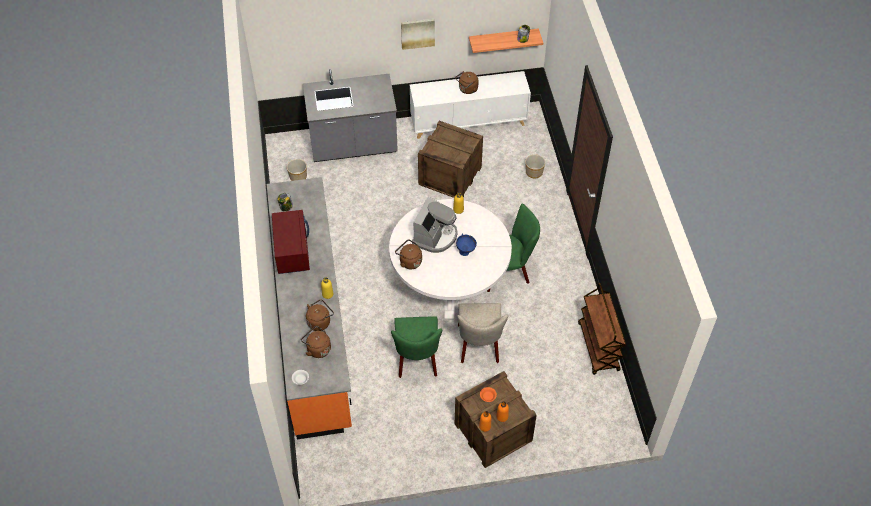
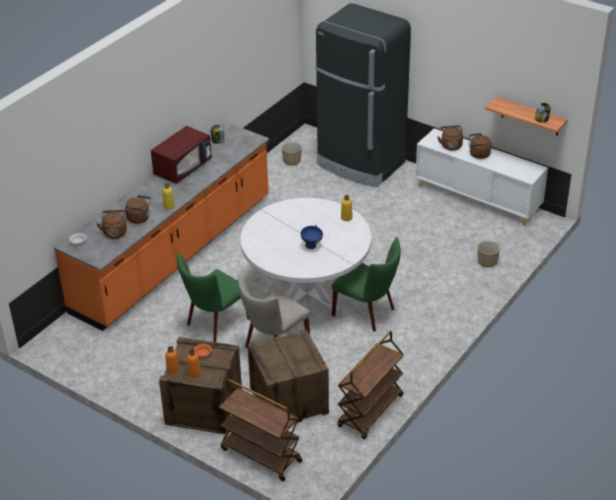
camera: 45 degrees right, 15 degrees down
(353, 146) = (360, 164): grey counter -> black fridge
(409, 261) = (260, 227): brown kettle -> brown kettle (451, 145)
(417, 33) = (448, 69): picture -> none
(435, 236) = (303, 223): coffee machine -> none
(450, 176) = (410, 224): crate -> crate (289, 401)
(572, 437) = (260, 455): none -> brown cart

